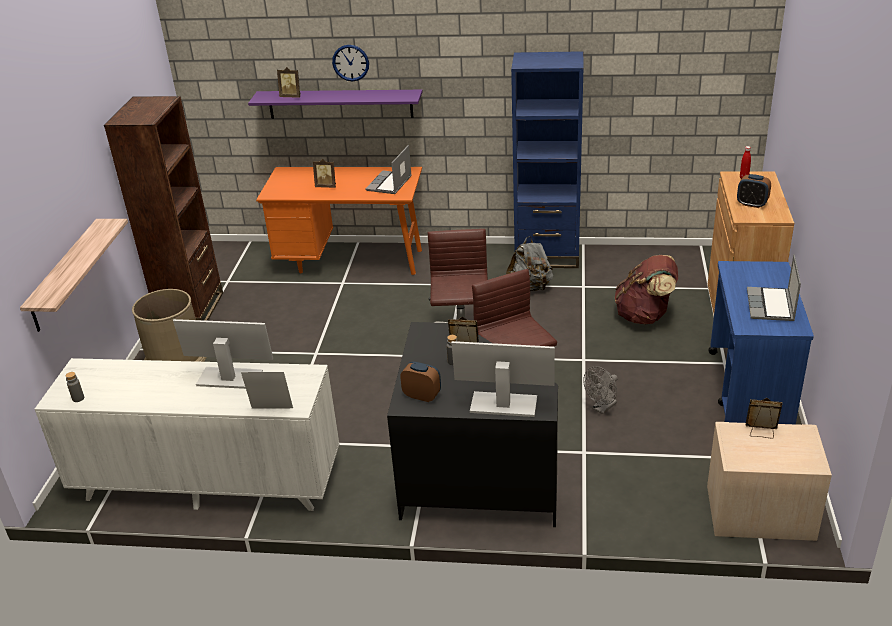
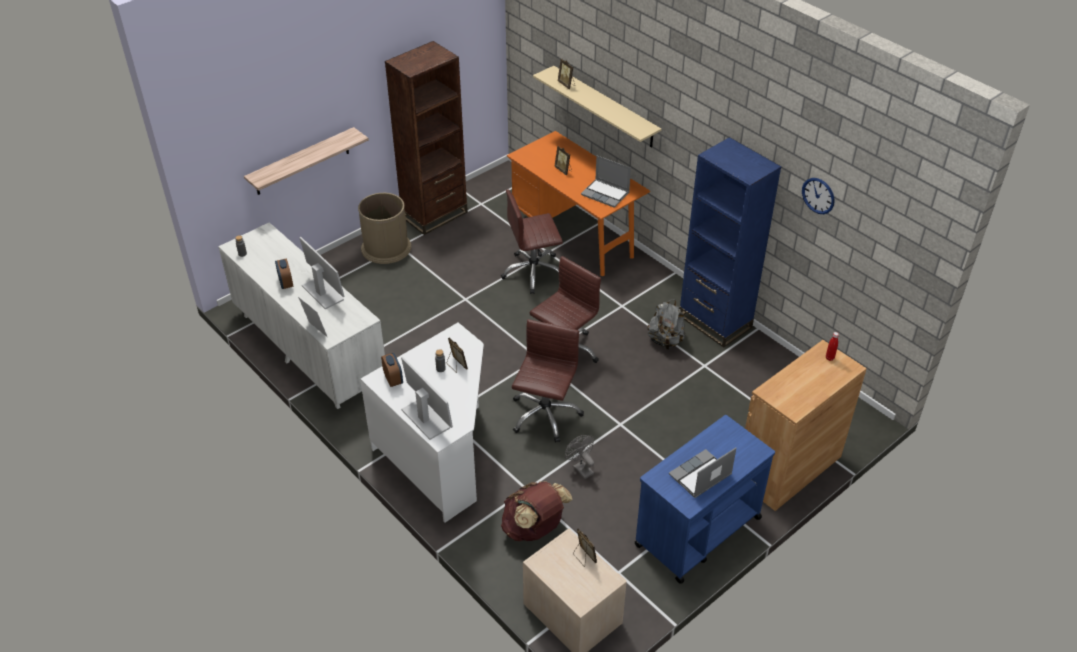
camera: 40 degrees right, 10 degrees up
(340, 104) = (605, 107): purple shelf -> beige shelf
(350, 62) = (616, 79): wall clock -> wall clock (818, 195)
(351, 302) = (533, 272): none -> brown office chair
(389, 184) = (606, 194): laptop -> laptop turned 120 degrees counterclockwise
(471, 478) = (441, 454): black desk -> white desk
(602, 408) = (580, 468): grey fan -> grey fan turned 60 degrees clockwise
(645, 316) = (712, 421): brown backpack -> brown backpack (534, 528)
(752, 204) = (793, 385): alarm clock -> alarm clock (286, 283)

